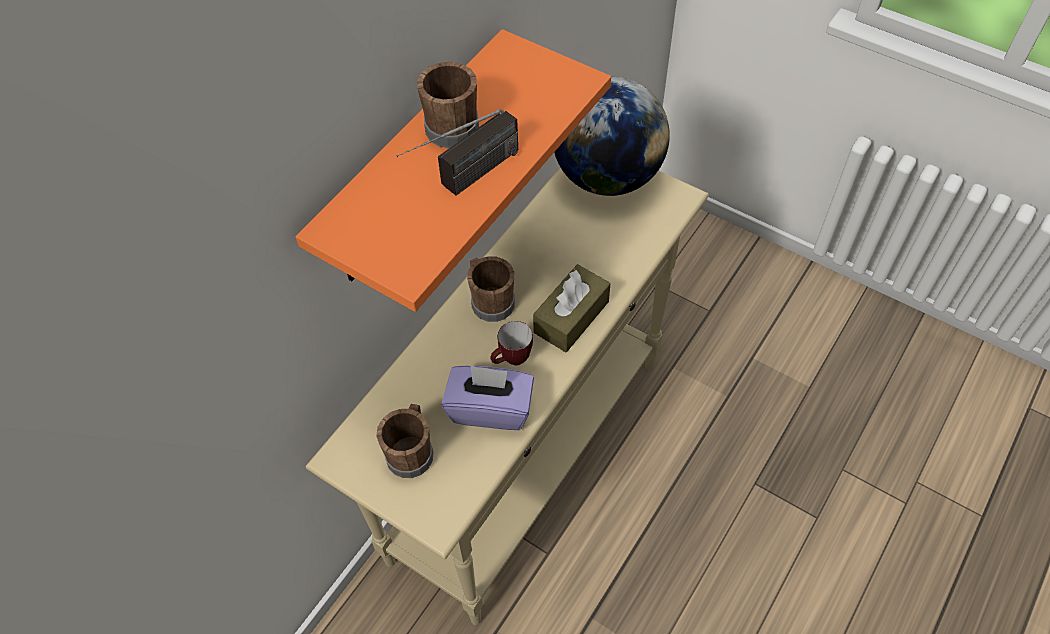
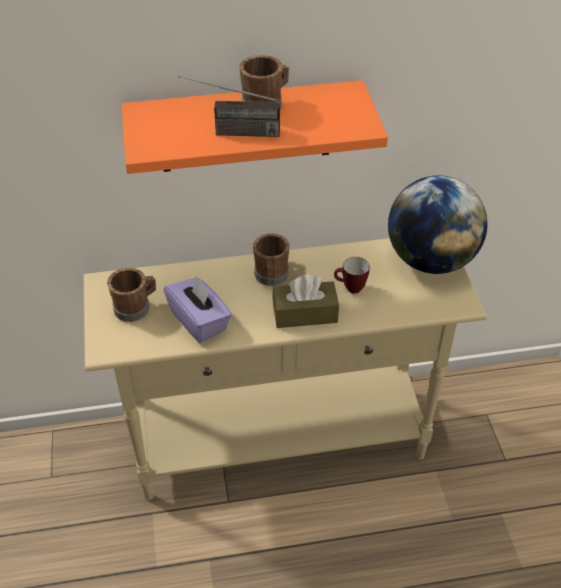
camera: 45 degrees right, 10 degrees down
(512, 361) = (242, 308): mug -> mug (350, 288)

